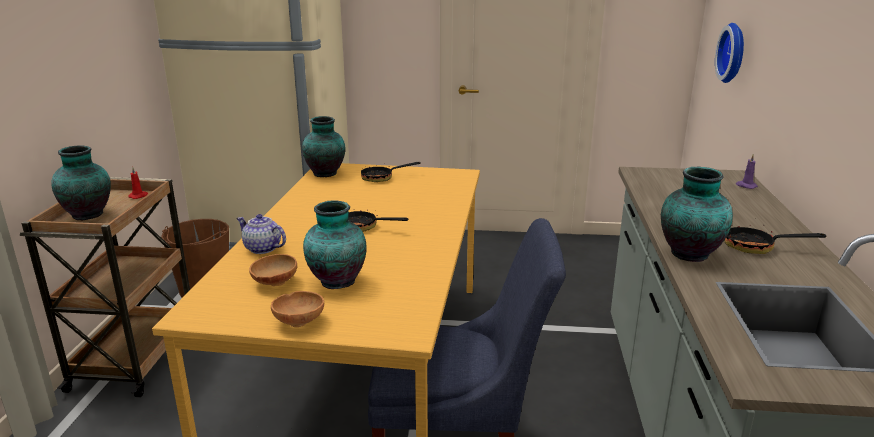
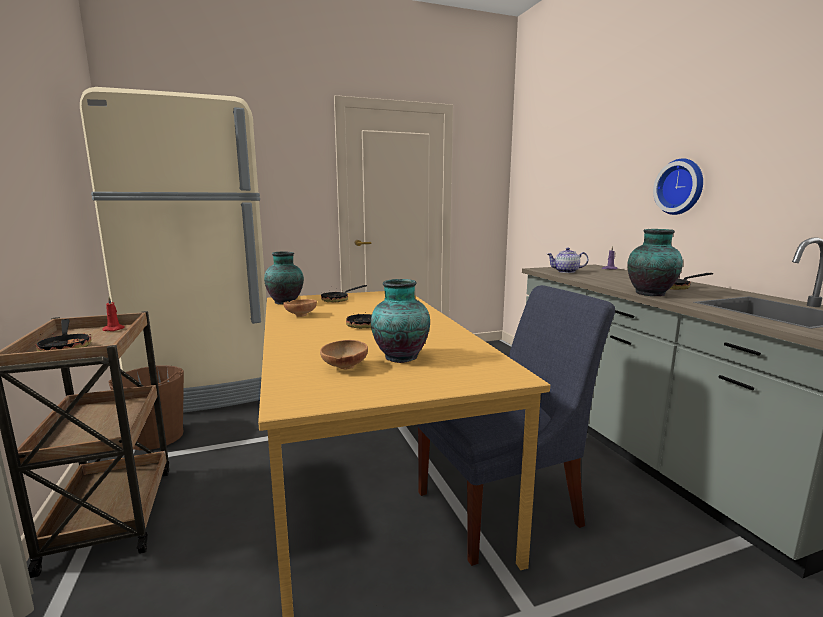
camera: 25 degrees left, 10 degrees down
(89, 214) = (66, 347): vase -> frying pan
(262, 248) = (296, 349): teapot -> teapot (566, 271)
(300, 321) = (410, 386): brown bowl -> brown bowl (301, 315)
(734, 53) = (555, 198): wall clock -> wall clock (681, 187)

